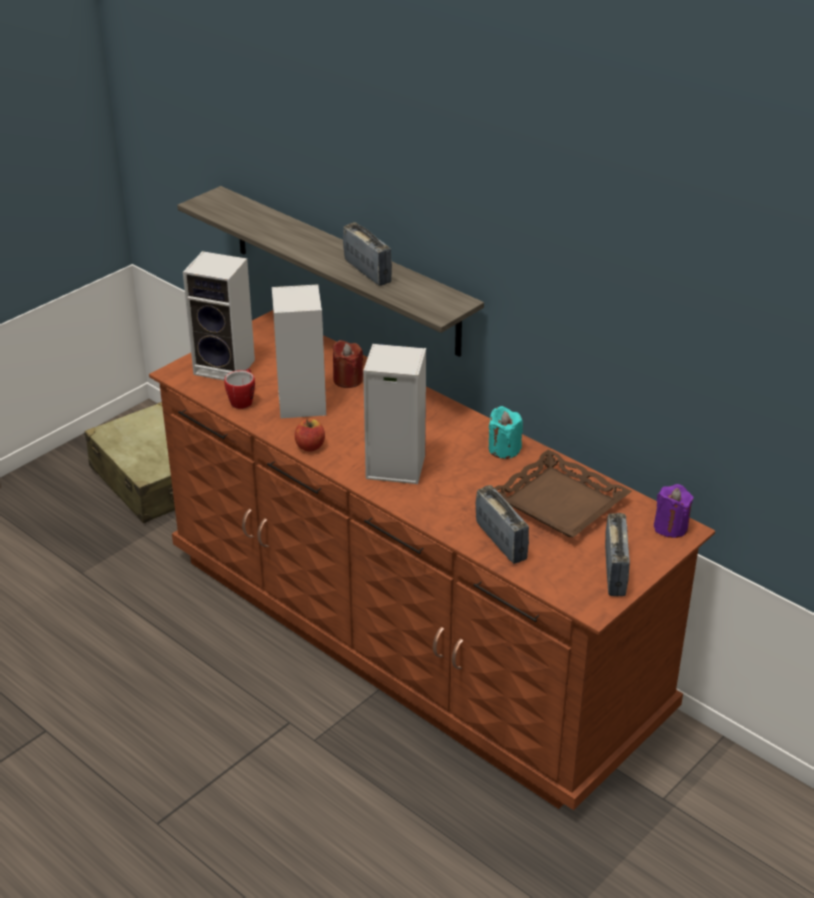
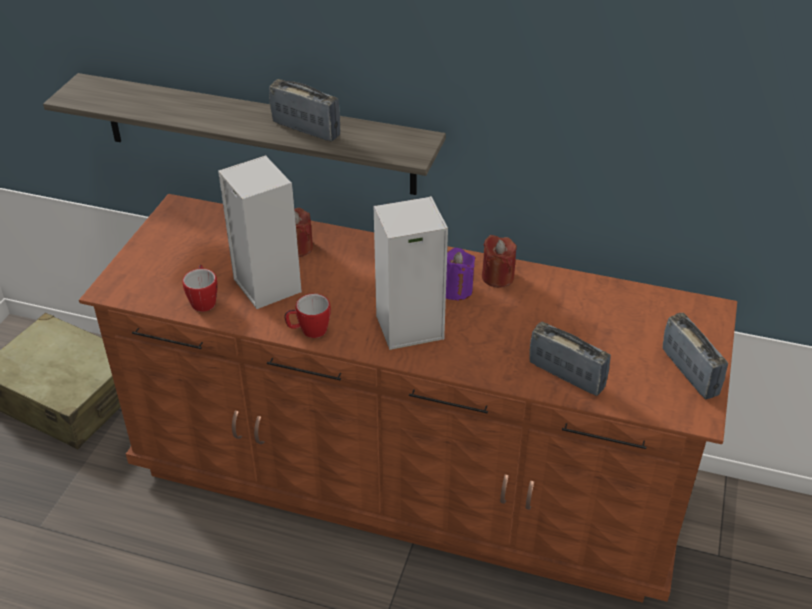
camera: 25 degrees left, 5 degrees up
(227, 367) = (161, 268): speaker -> none
(310, 446) = (309, 331): apple -> mug
(504, 449) = (497, 277): turquoise candle -> red candle
(560, 502) = (587, 316): brown tray -> none
(670, 527) = (700, 310): purple candle -> purple candle (456, 290)

